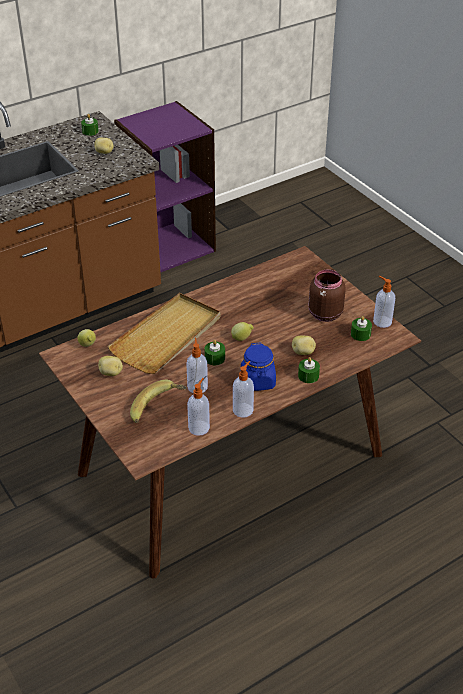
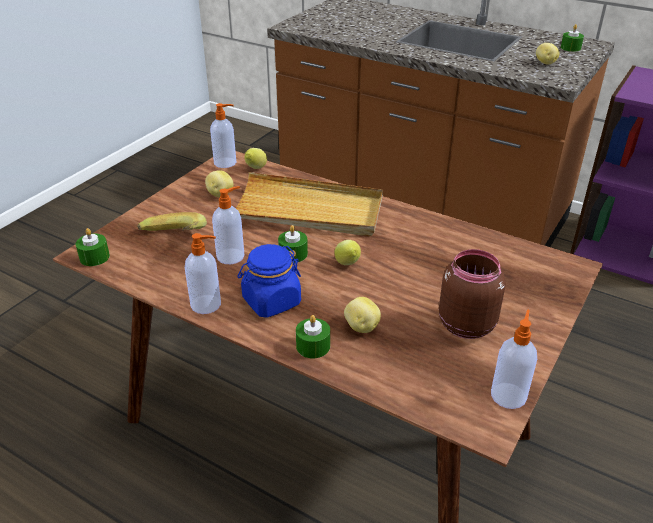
camera: 65 degrees right, 5 degrees down
(199, 427) = (157, 278): soap dispenser -> soap dispenser (226, 163)
(360, 334) = (453, 377): green candle -> green candle (94, 257)

